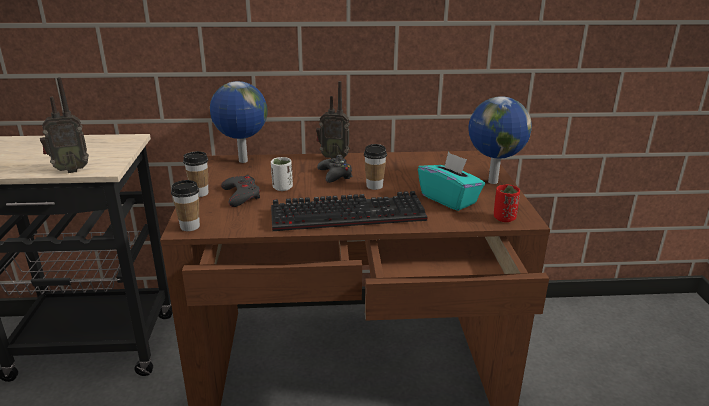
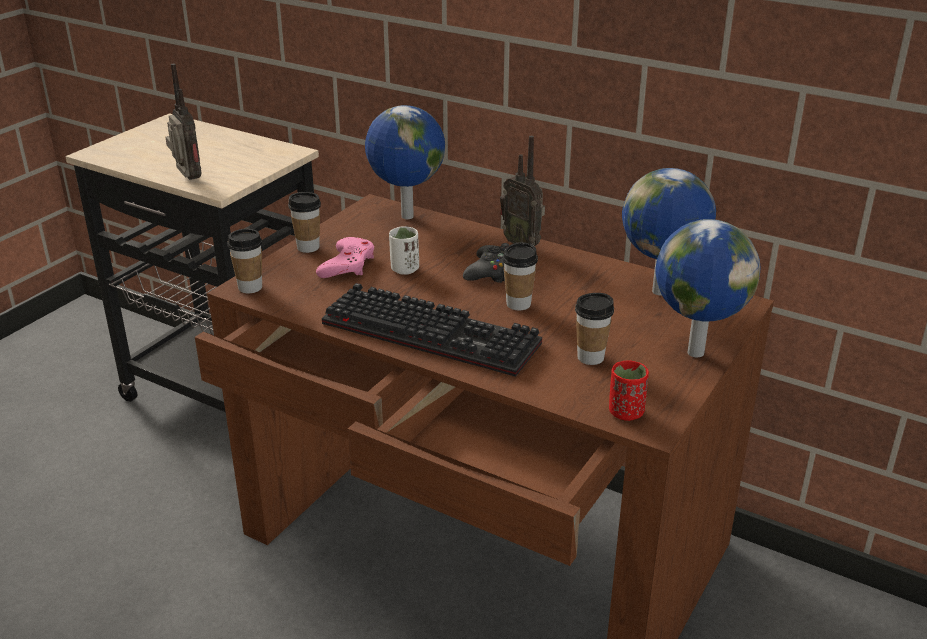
camera: 35 degrees right, 5 degrees up
(70, 170) = (187, 179): radio -> radio turned 135 degrees counterclockwise
(241, 195) = (348, 264): grey game controller -> pink game controller
(436, 160) = (660, 292): none -> globe
(449, 199) = (590, 357): turquoise tissue box -> cup

